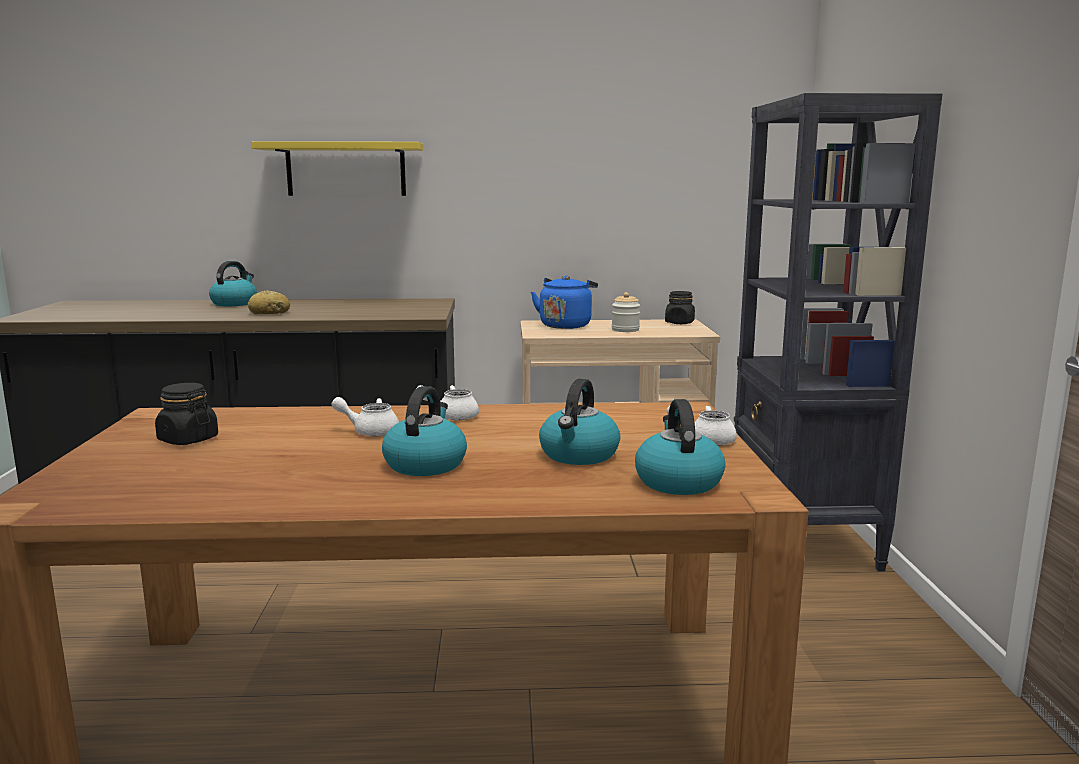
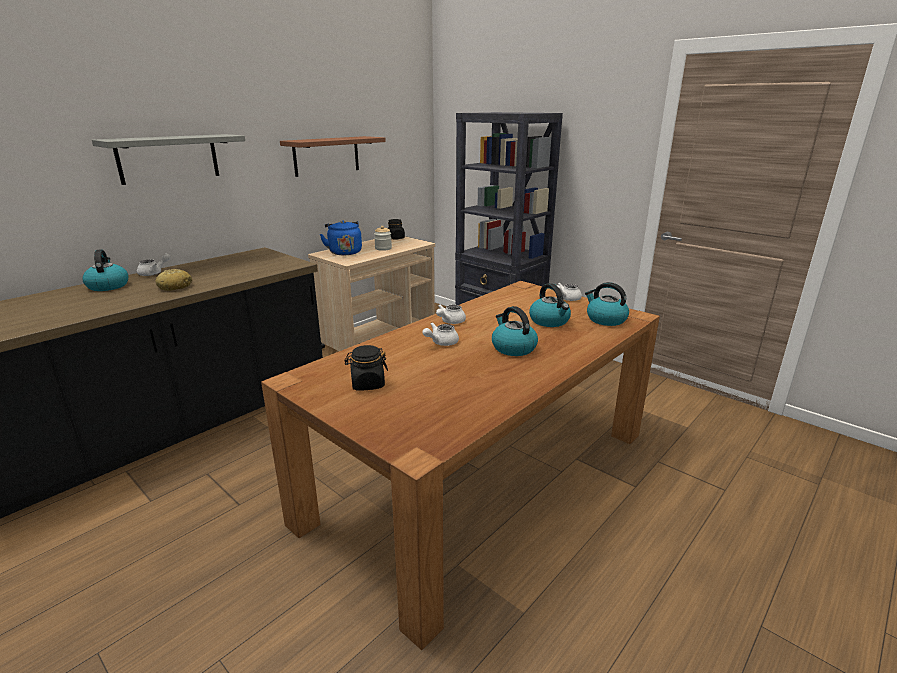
camera: 45 degrees left, 10 degrees up
(294, 301) = (154, 273): none -> white teapot
(346, 169) = (168, 158): yellow shelf -> grey shelf
(576, 181) = (326, 155): none -> brown shelf

